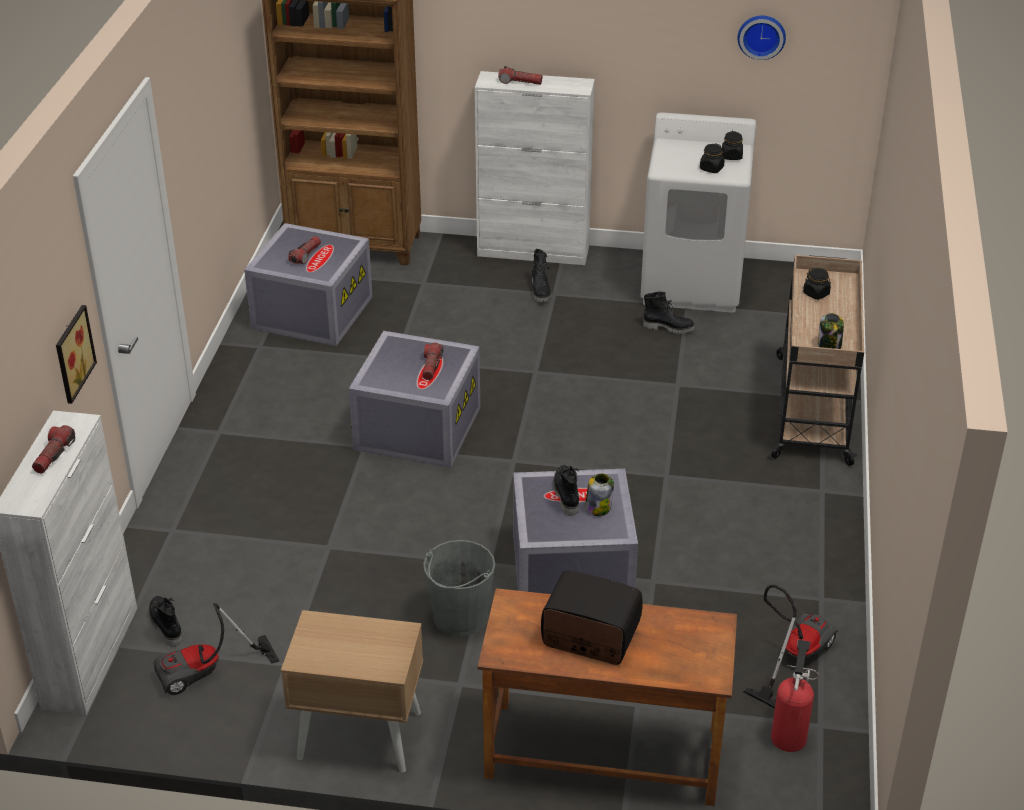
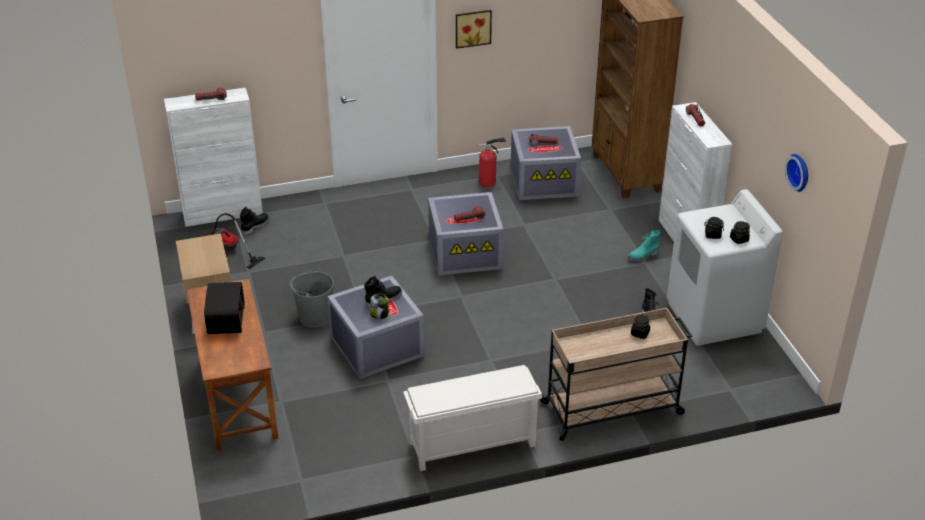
camera: 65 degrees right, 0 degrees up
(71, 353) = (282, 73): picture -> picture (472, 28)
(541, 291) = (643, 256): black boot -> turquoise boot
(789, 735) = (286, 468): fire extinguisher -> fire extinguisher (489, 182)
(793, 658) = (353, 455): vacuum cleaner -> none
(824, 542) = (471, 445): none -> white shoe rack
(829, 345) = (580, 352): jar -> none

